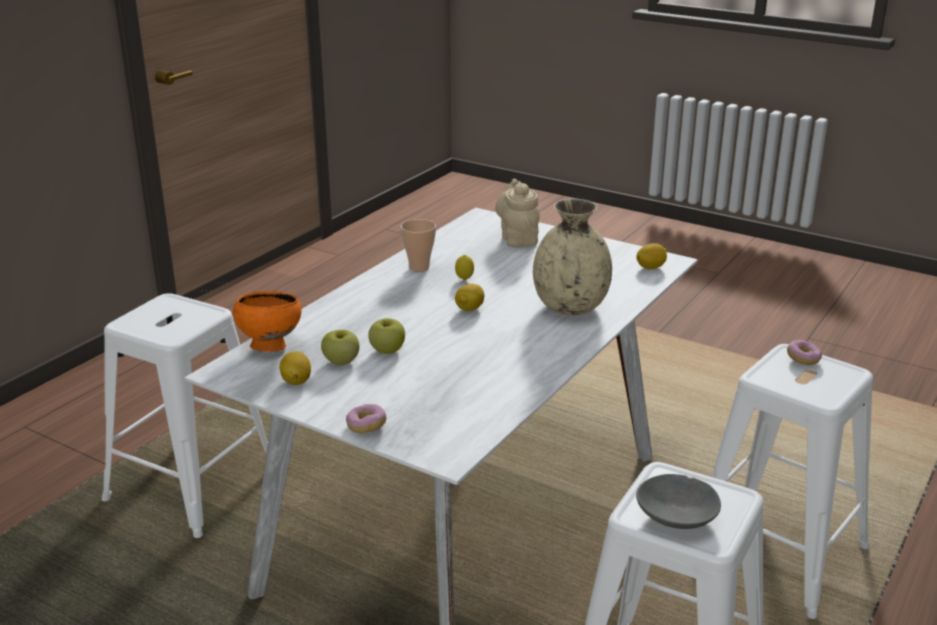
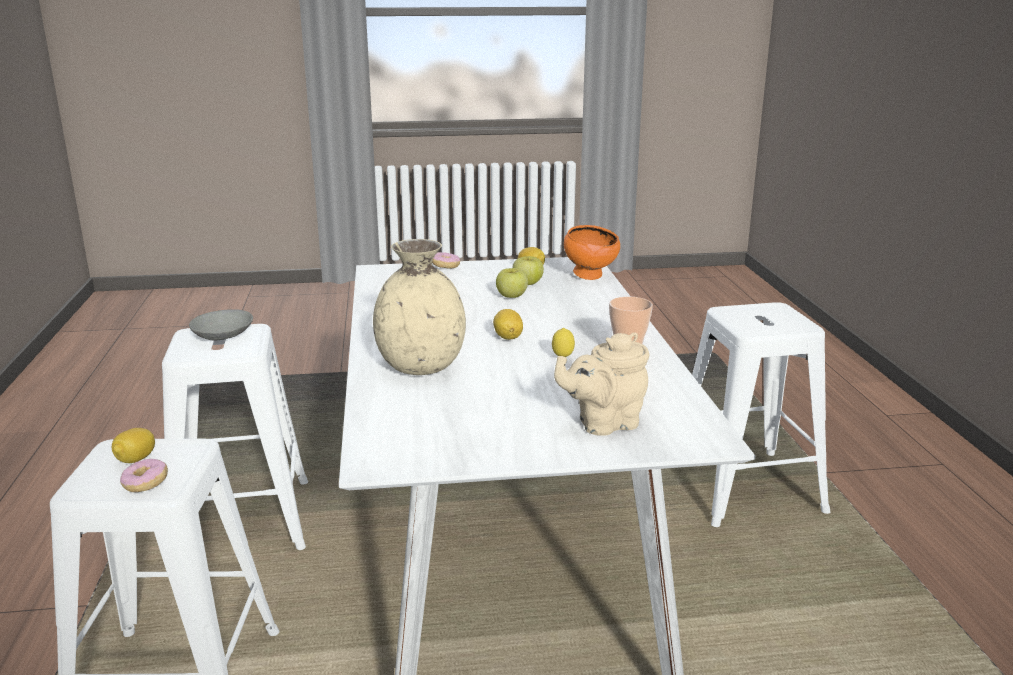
camera: 140 degrees right, 5 degrees down
(518, 239) = (603, 423): beige teapot -> beige teapot turned 120 degrees clockwise
(651, 267) = (388, 443): lemon -> lemon (135, 460)

